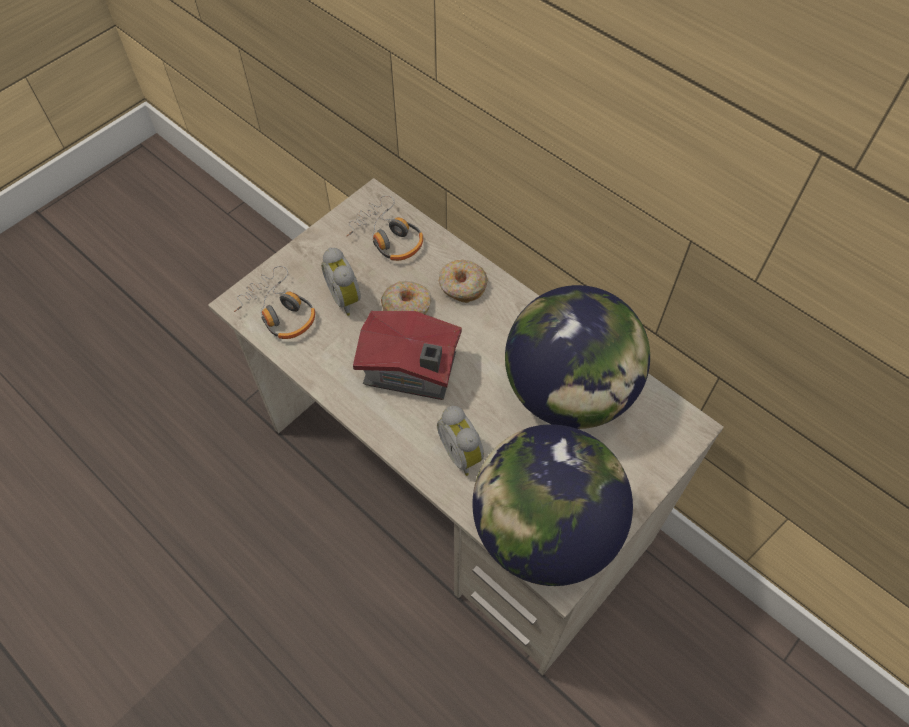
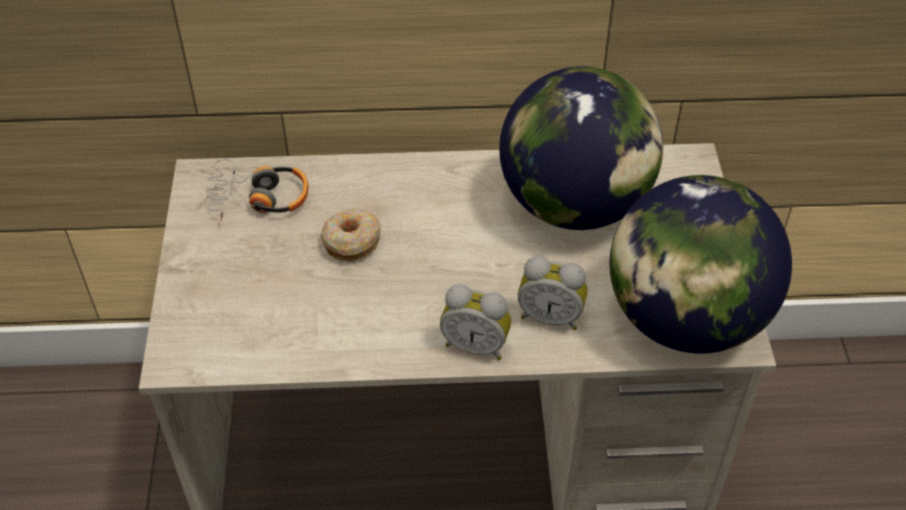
camera: 45 degrees left, 10 degrees down
(280, 311) = (229, 336): headphones -> none
(347, 298) = (284, 275): alarm clock -> alarm clock (476, 344)
(412, 372) = (425, 289): toy house -> none
(462, 286) = (381, 189): donut -> none

